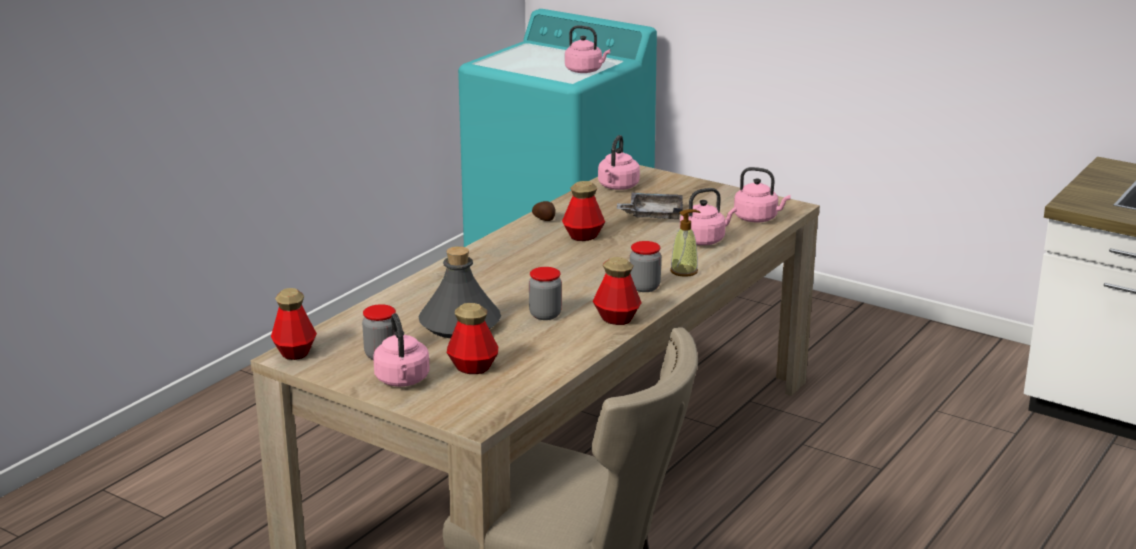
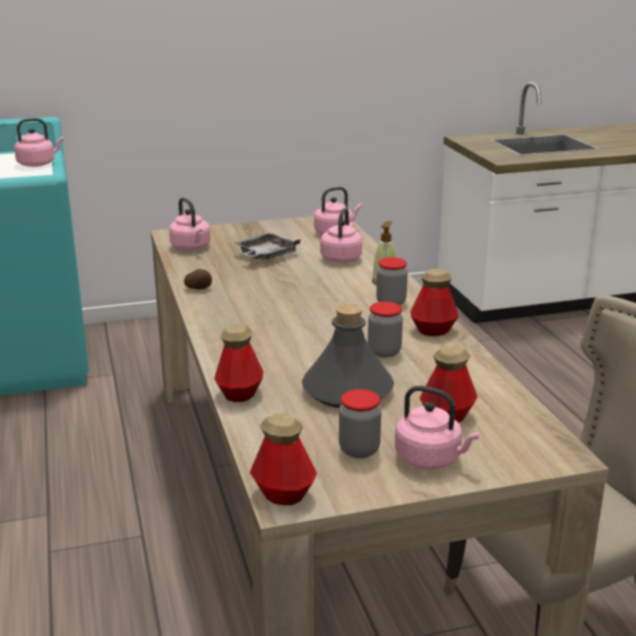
camera: 50 degrees left, 0 degrees up
(583, 236) = (258, 288): bottle -> bottle (239, 394)

